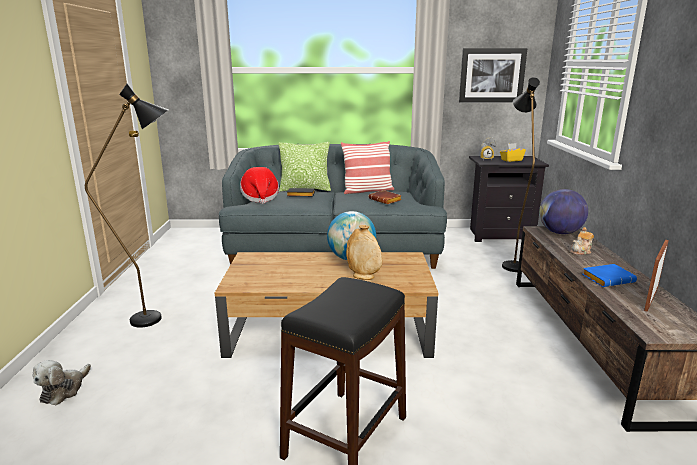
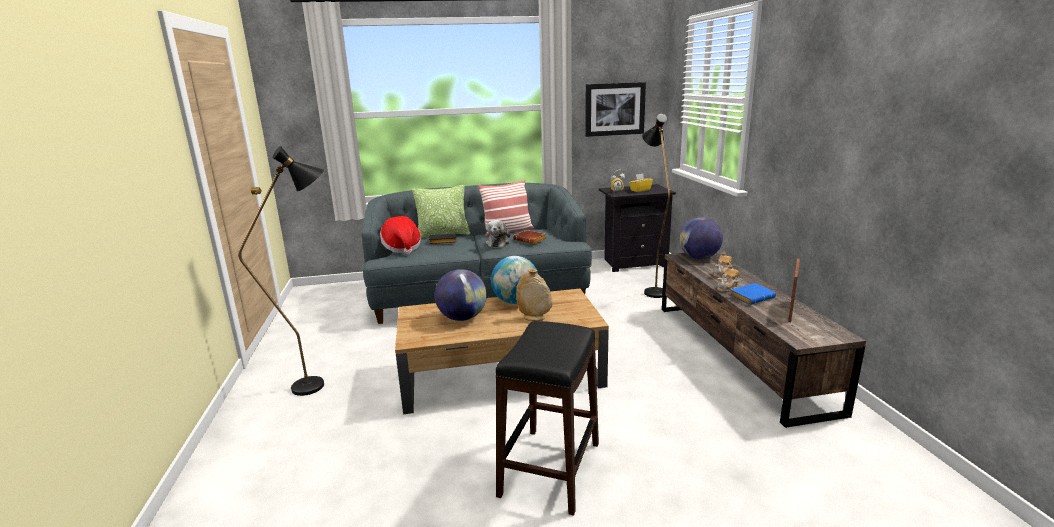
camera: 10 degrees left, 0 degrees up
(64, 390) = (250, 468): plush toy -> plush toy (498, 243)
(292, 269) = (462, 318): none -> globe
(583, 267) = (728, 288): none -> teapot

